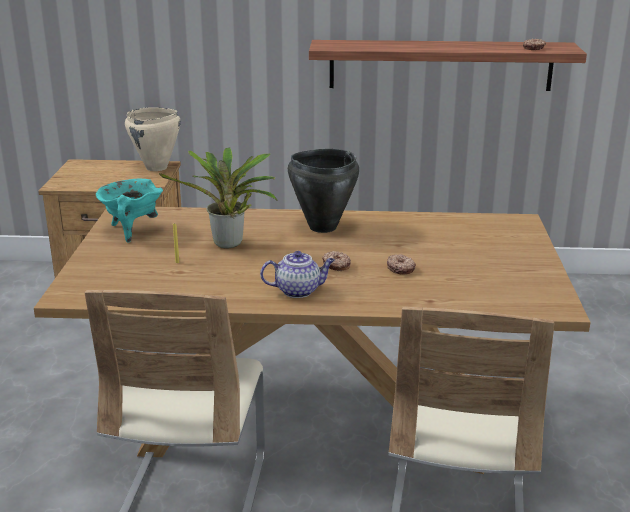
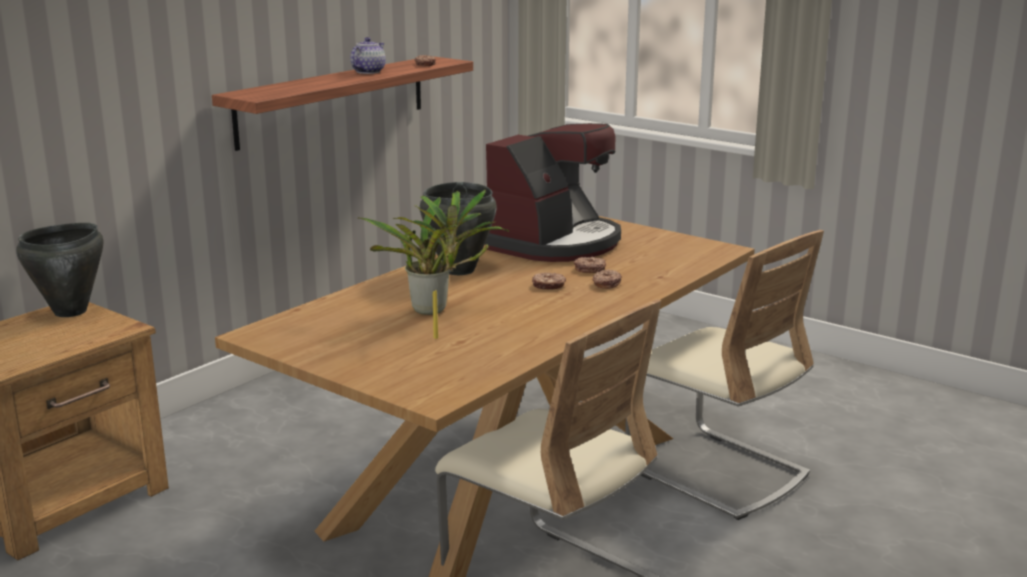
camera: 55 degrees left, 5 degrees down
(132, 231) = (316, 340): turquoise cooking pot -> none
(156, 168) = (71, 312): beige cooking pot -> black cooking pot
(298, 291) = (576, 309): teapot -> teapot (368, 72)
(375, 284) = (606, 284): none -> donut
(441, 238) = (555, 243): none -> coffee machine

